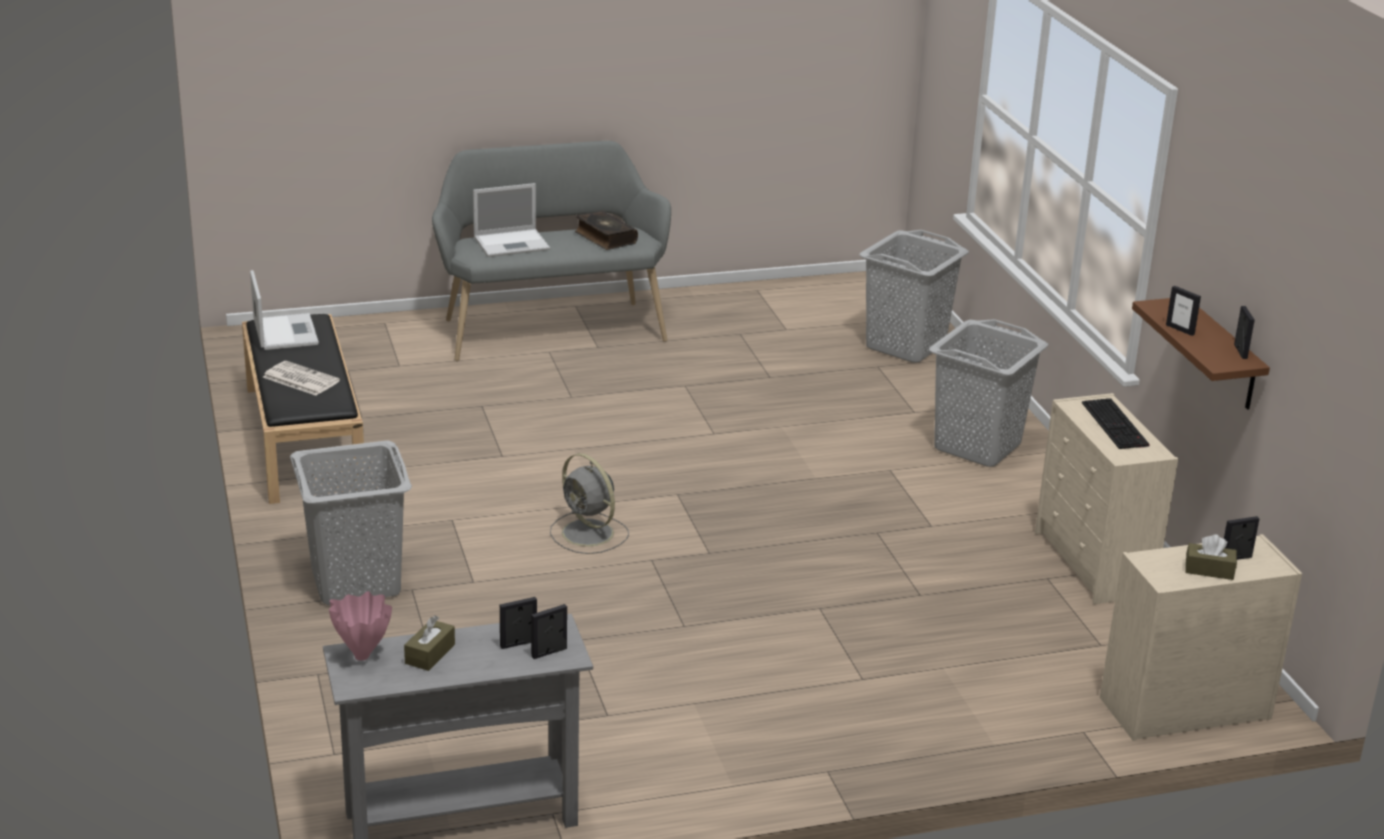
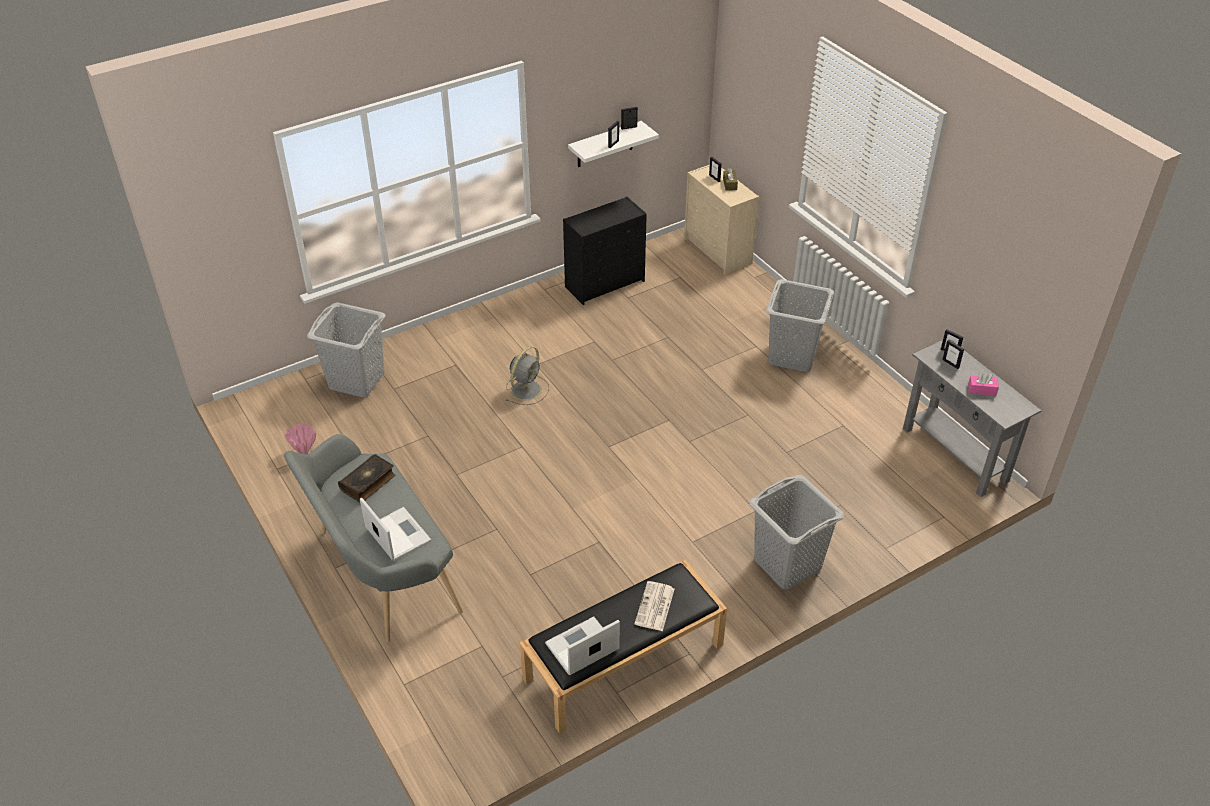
camera: 105 degrees left, 15 degrees up
(363, 656) = (1002, 411): pink vase -> pink vase (304, 452)
(430, 654) = (982, 390): brown tissue box -> pink tissue box
(589, 534) = (675, 474): grey fan -> grey fan (527, 389)
(978, 446) = (491, 334): grey laundry basket -> grey laundry basket (792, 355)
(1094, 564) = (605, 283): beige dresser -> black dresser
(1116, 425) = (600, 215): keyboard -> none
(1222, 356) = (605, 145): brown shelf -> white shelf

